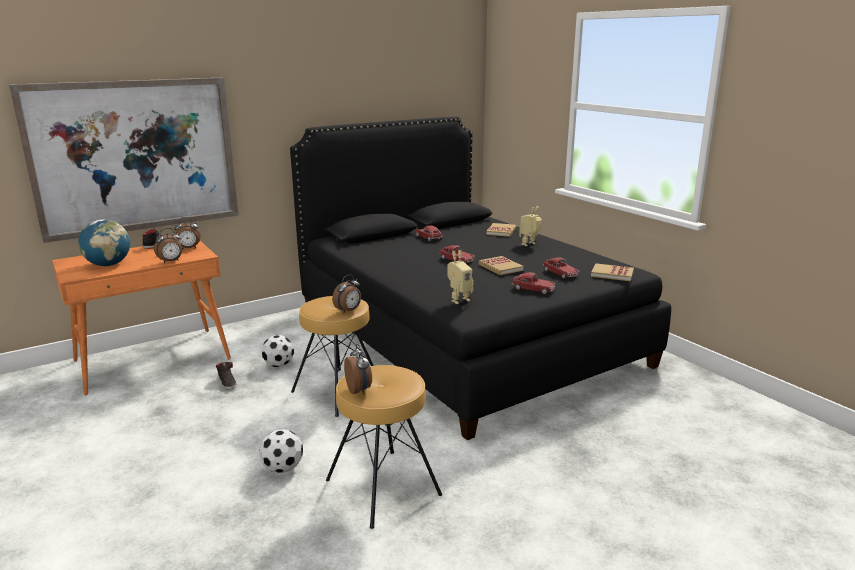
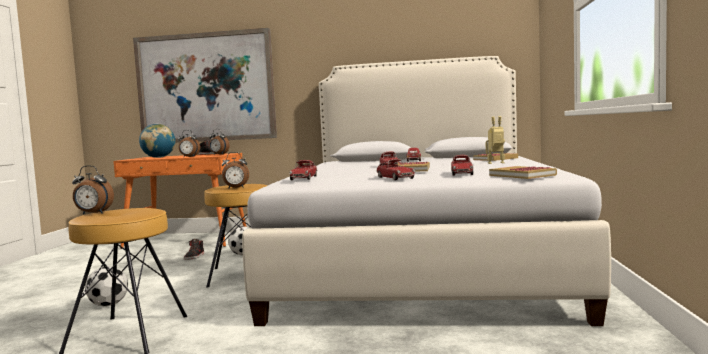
camera: 40 degrees right, 15 degrees down
(359, 390) = (93, 213): alarm clock -> alarm clock turned 75 degrees clockwise
(458, 300) = (304, 178): toy robot -> toy car
(464, 335) = (419, 262): black bed -> white bed

